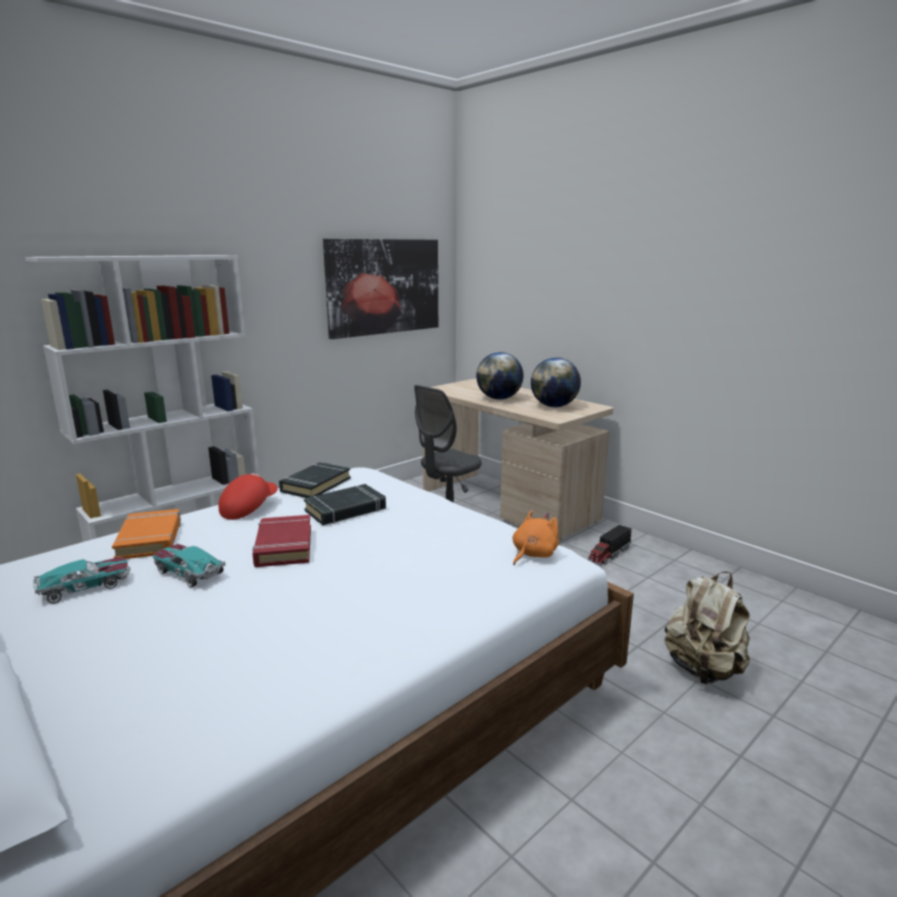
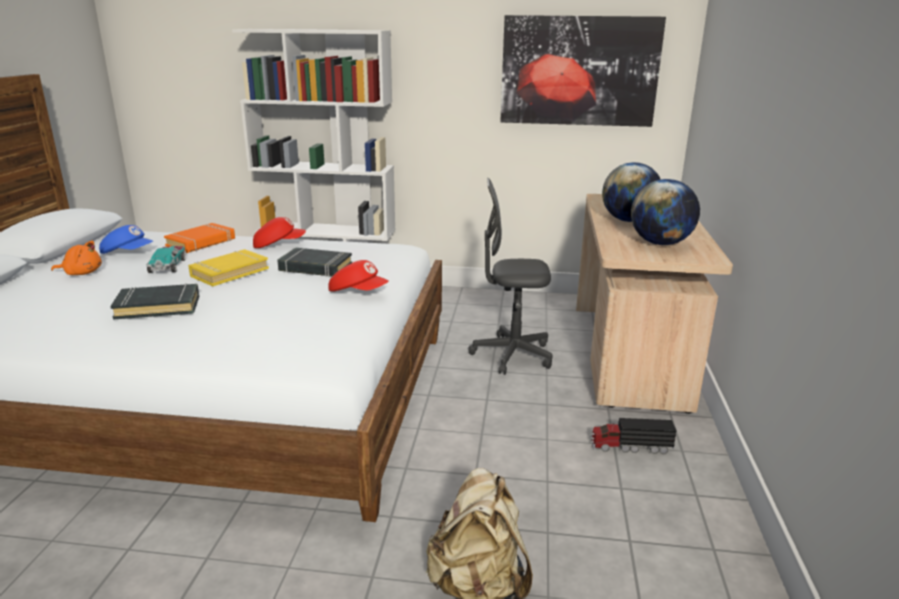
camera: 50 degrees right, 5 degrees up
(86, 587) = (128, 253): toy car -> blue cap
(283, 546) = (229, 272): red book -> yellow book
(315, 485) = (348, 246): black book -> black book (158, 307)
(437, 510) = (358, 292): none -> red cap
(533, 554) = (317, 348): orange plush toy -> orange plush toy (81, 273)

